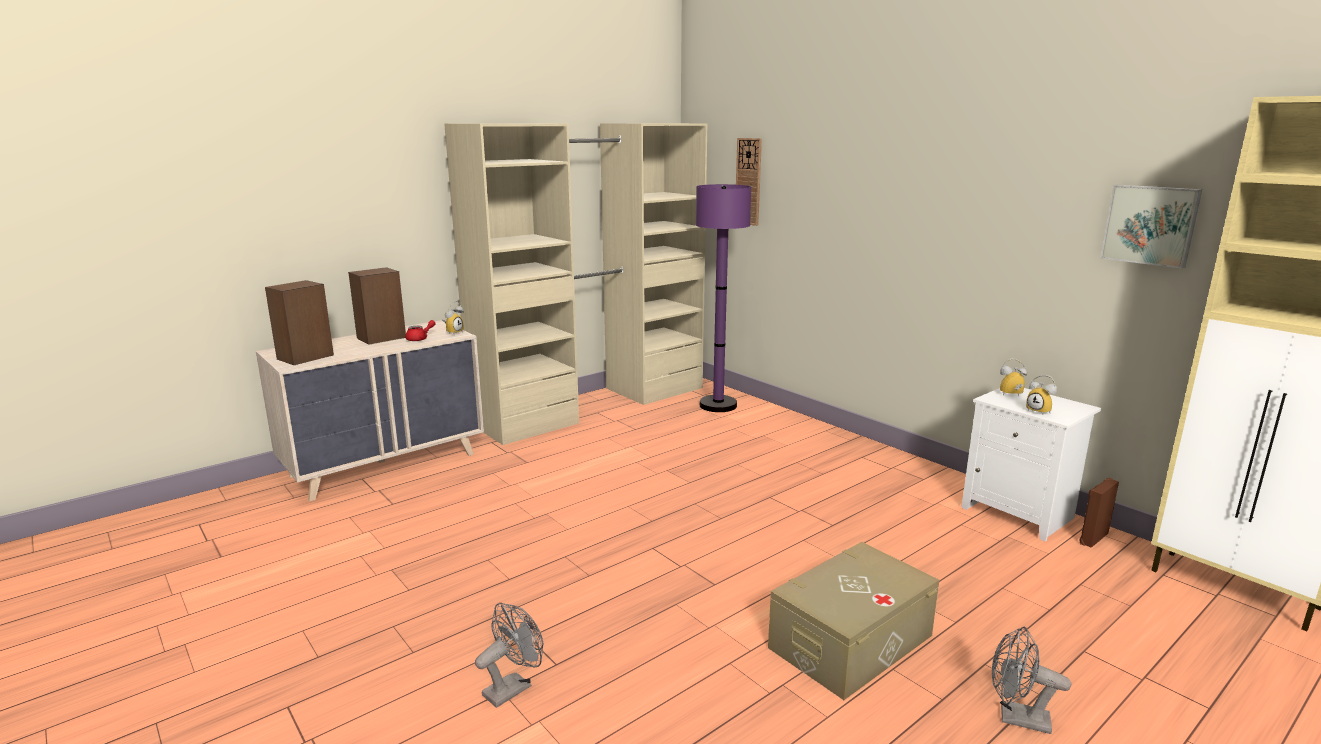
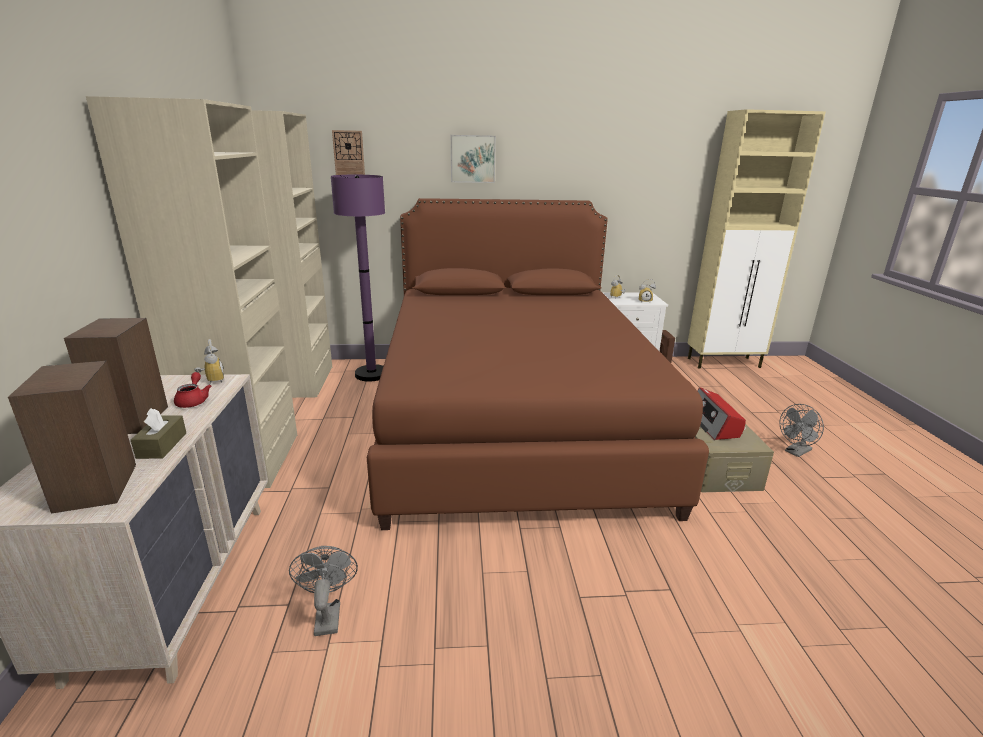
camera: 55 degrees left, 5 degrees up
(359, 352) = (162, 445): none -> brown tissue box
(513, 687) = (688, 624): grey fan -> grey fan (327, 614)
(745, 493) = (513, 421): none -> brown bed
(857, 579) = (713, 424): none -> radio
(1150, 225) = (670, 183): picture -> picture (472, 159)

